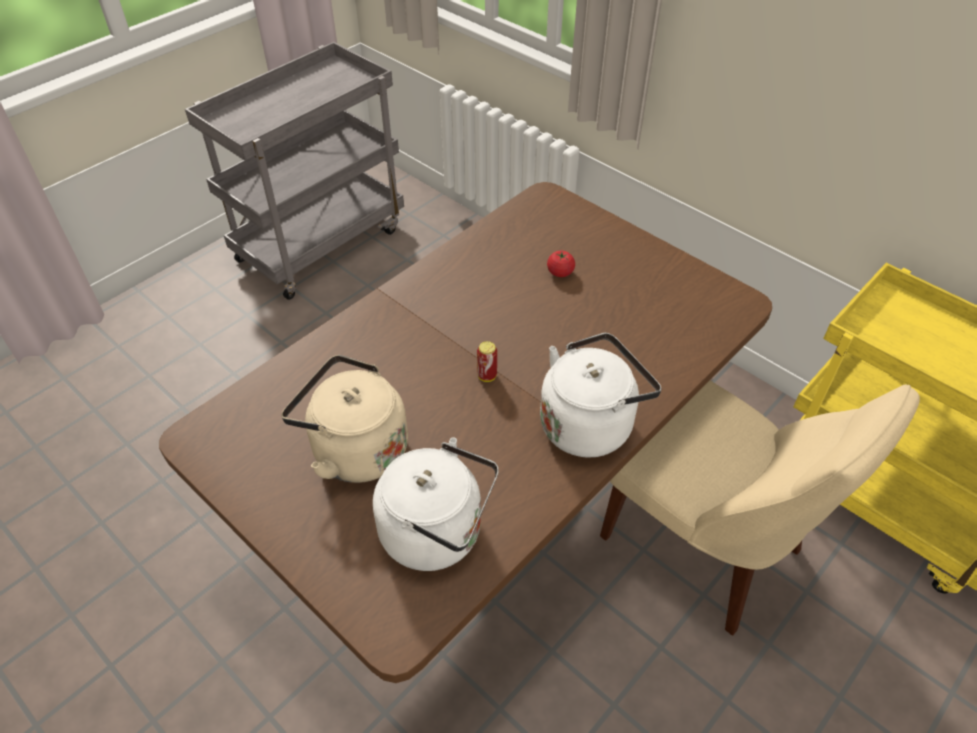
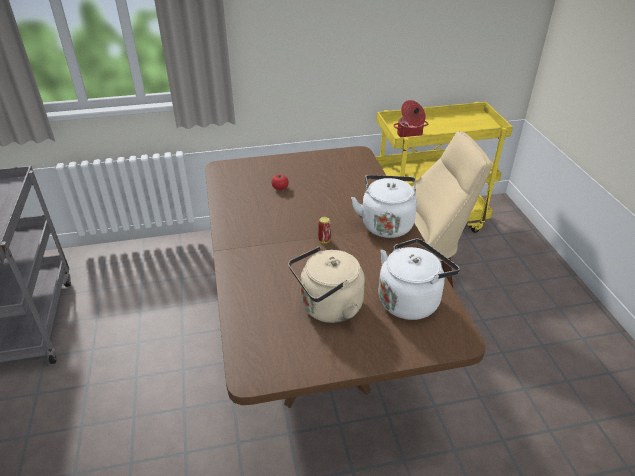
camera: 55 degrees left, 10 degrees down
(886, 337) = (409, 135): none -> cooking pot

